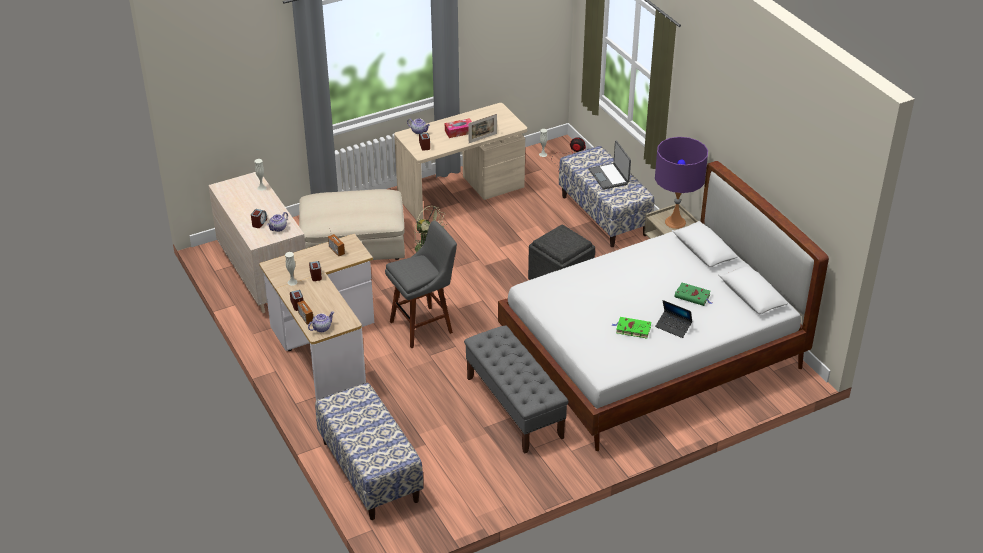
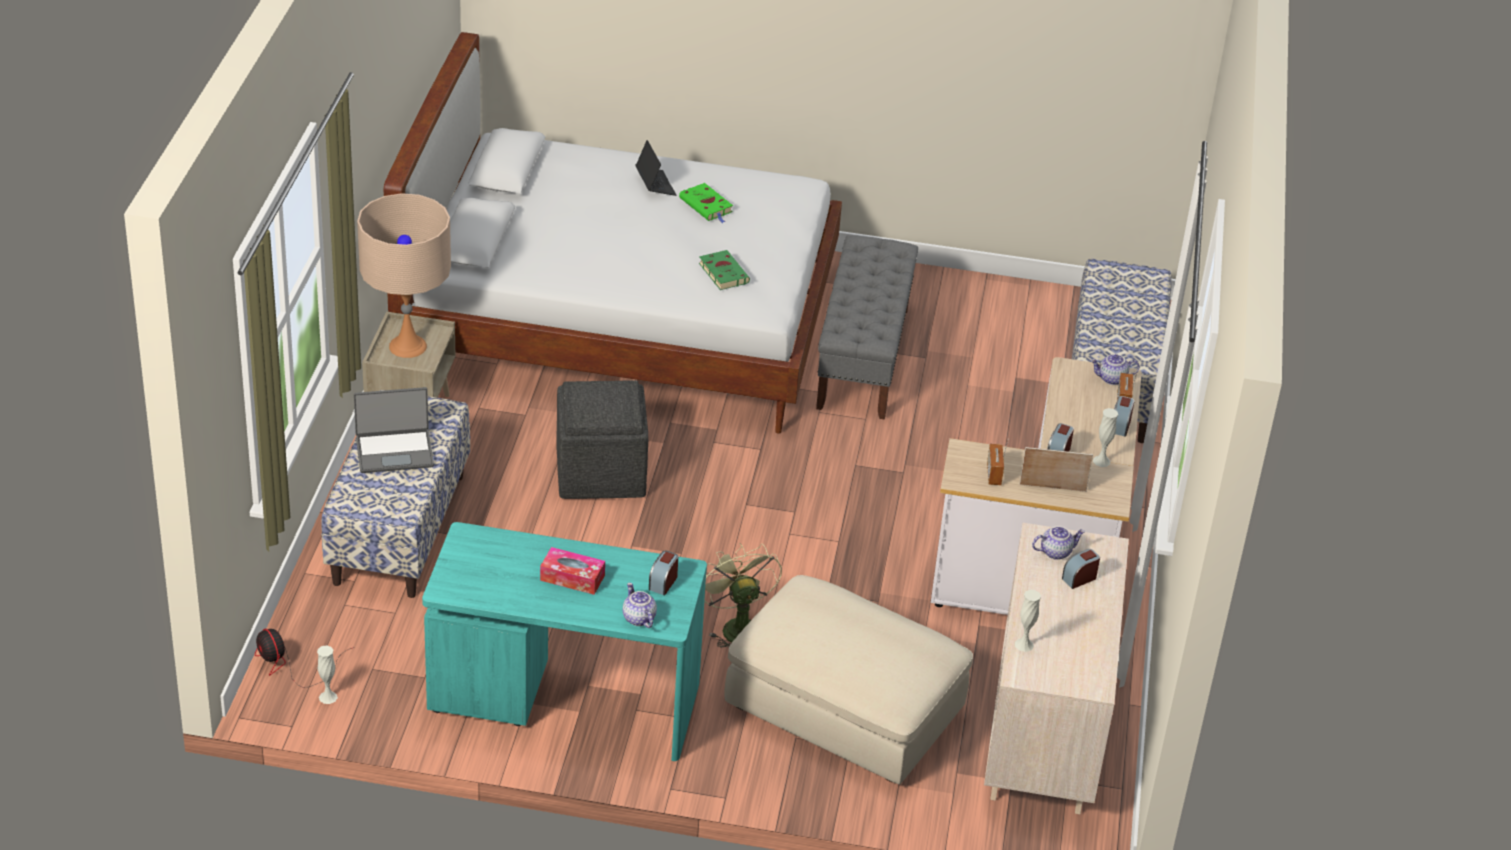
camera: 145 degrees left, 0 degrees up
(424, 326) = (869, 514): grey stool -> none
(461, 193) = (564, 700): beige desk -> turquoise desk
(482, 138) = (551, 543): picture frame -> picture frame (1052, 487)
(609, 177) = (394, 451): laptop -> laptop turned 60 degrees clockwise
(675, 222) = (407, 346): purple table lamp -> beige table lamp
(693, 296) = (579, 201): green book -> green book (722, 272)

